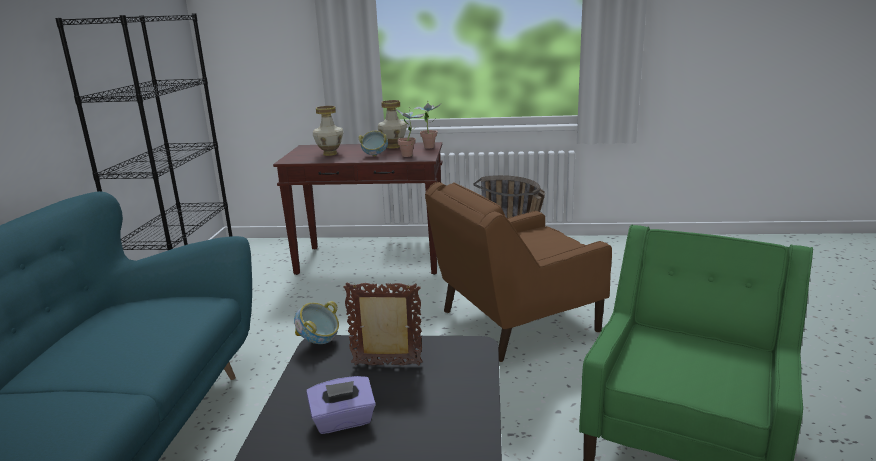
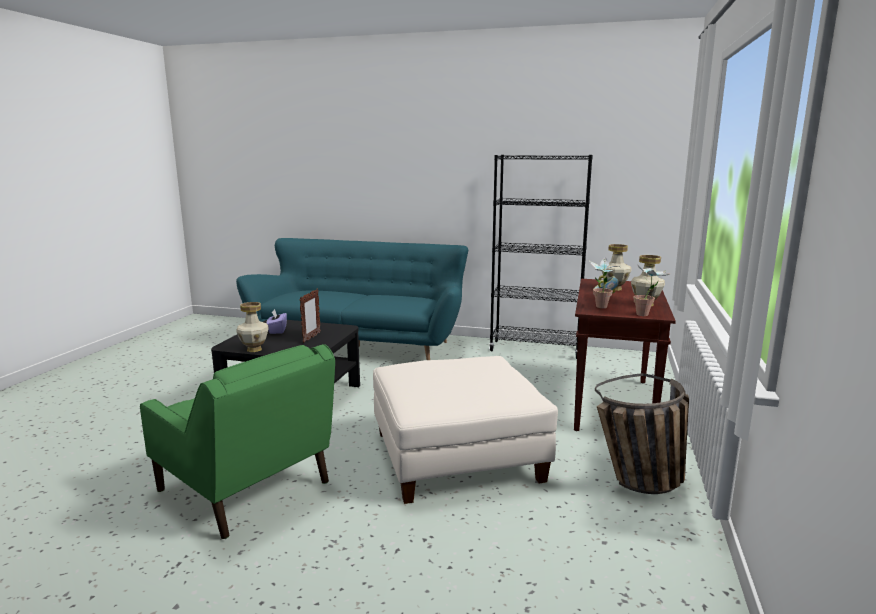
camera: 100 degrees right, 5 degrees down
(319, 342) = (348, 327): bowl -> none
(476, 408) = (254, 349): none -> vase
(515, 322) = (457, 455): brown armchair -> white ottoman

